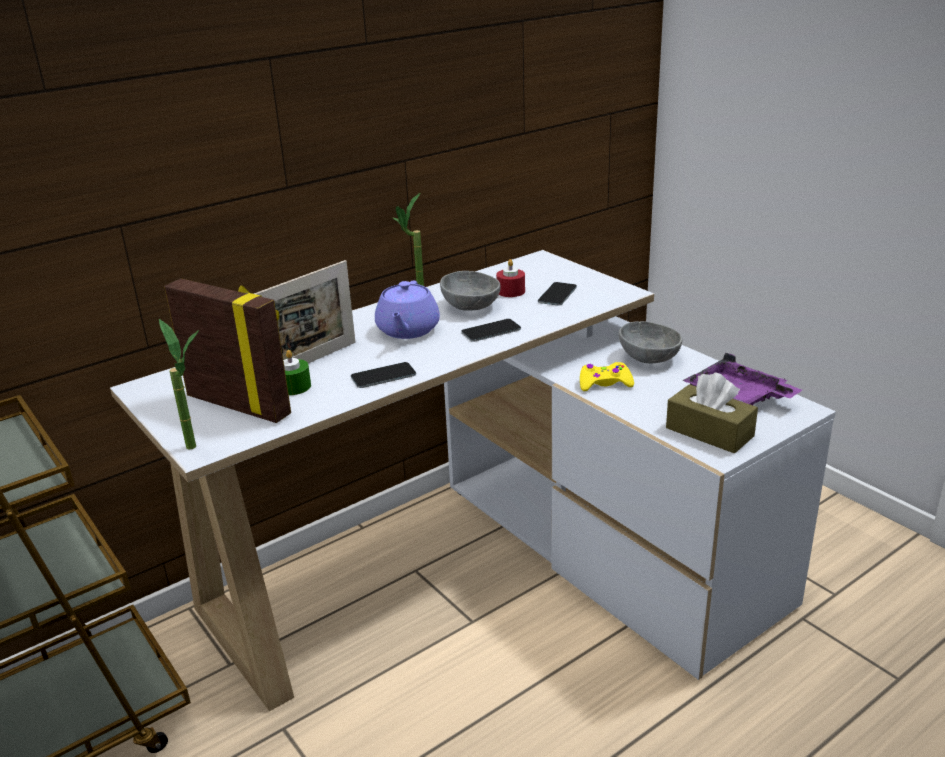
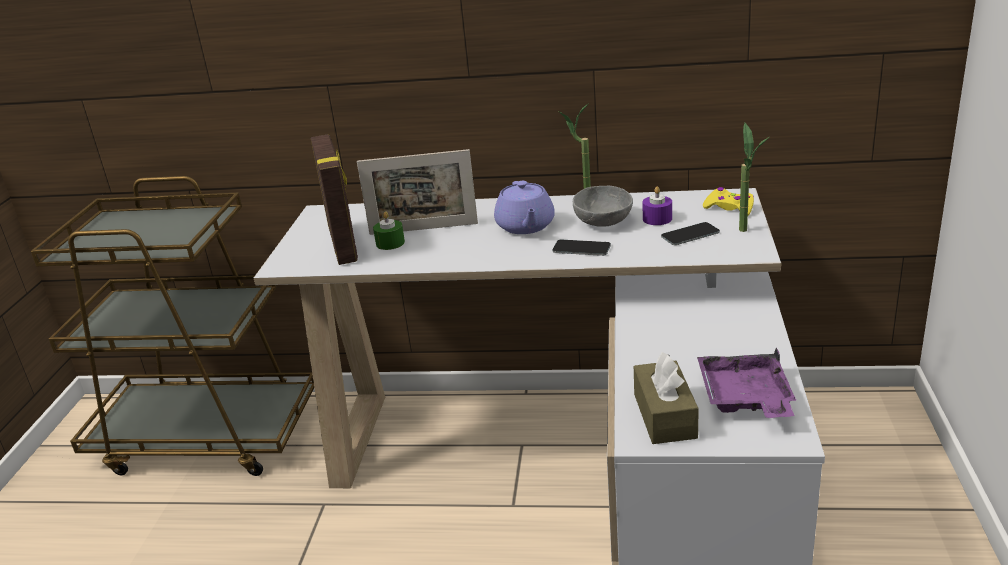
camera: 45 degrees right, 0 degrees up
(199, 448) = (281, 265): potted plant -> potted plant (748, 233)
(383, 376) = (451, 256): phone -> none
(407, 330) = (525, 226): purple teapot -> purple teapot turned 60 degrees counterclockwise
(511, 291) = (657, 219): red candle -> purple candle
(604, 383) = (651, 334): yellow game controller -> yellow game controller (729, 208)
(649, 357) = (731, 327): grey bowl -> none

